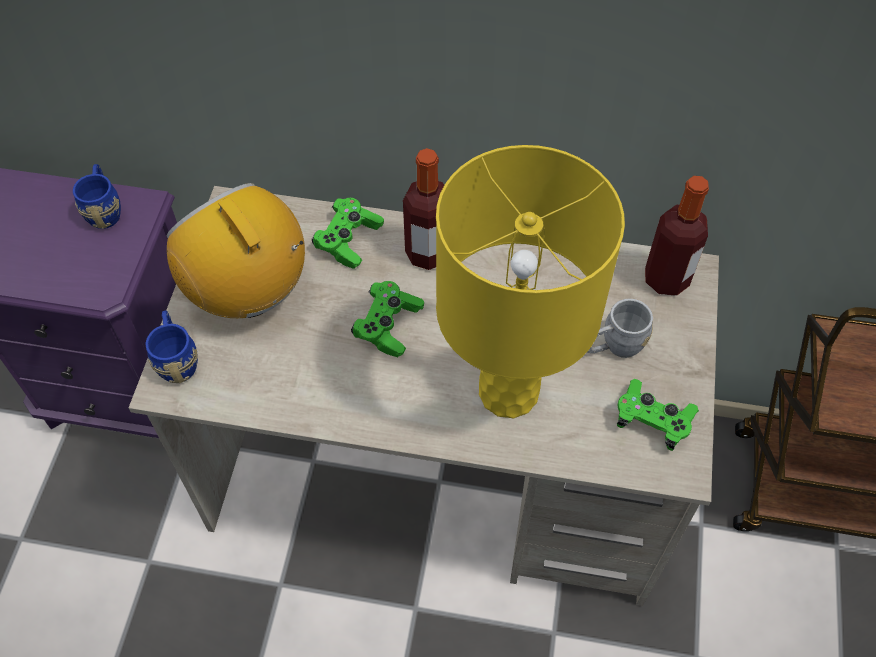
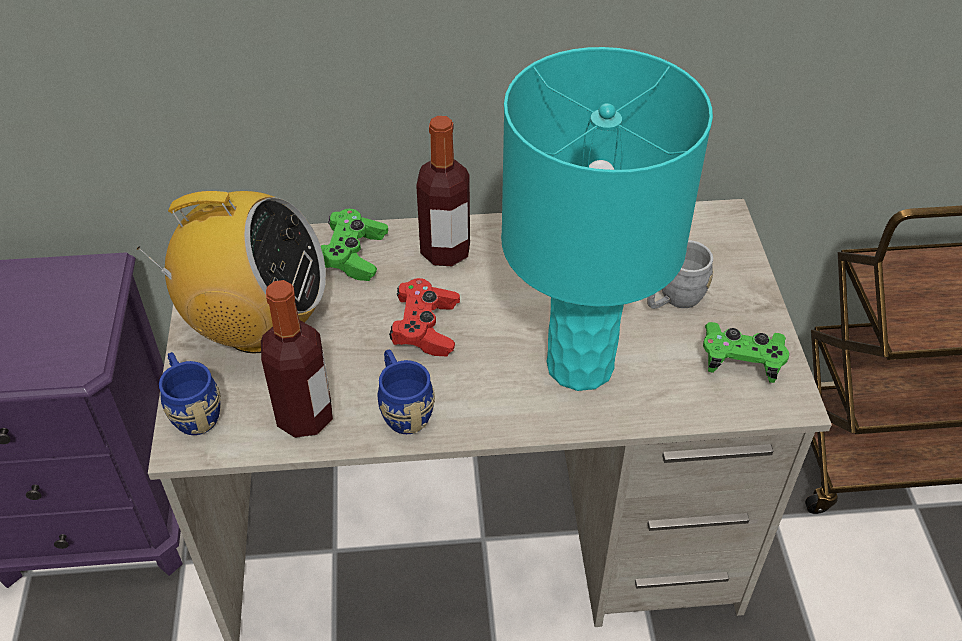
camera: 15 degrees left, 10 degrees down
(105, 209) = (57, 283): blue mug -> blue mug (403, 408)
(249, 293) = (257, 327): radio -> radio turned 150 degrees clockwise
(388, 326) = (426, 328): green game controller -> red game controller
(509, 391) = (580, 364): yellow table lamp -> turquoise table lamp
(666, 279) = (701, 228): bottle -> bottle (305, 417)

